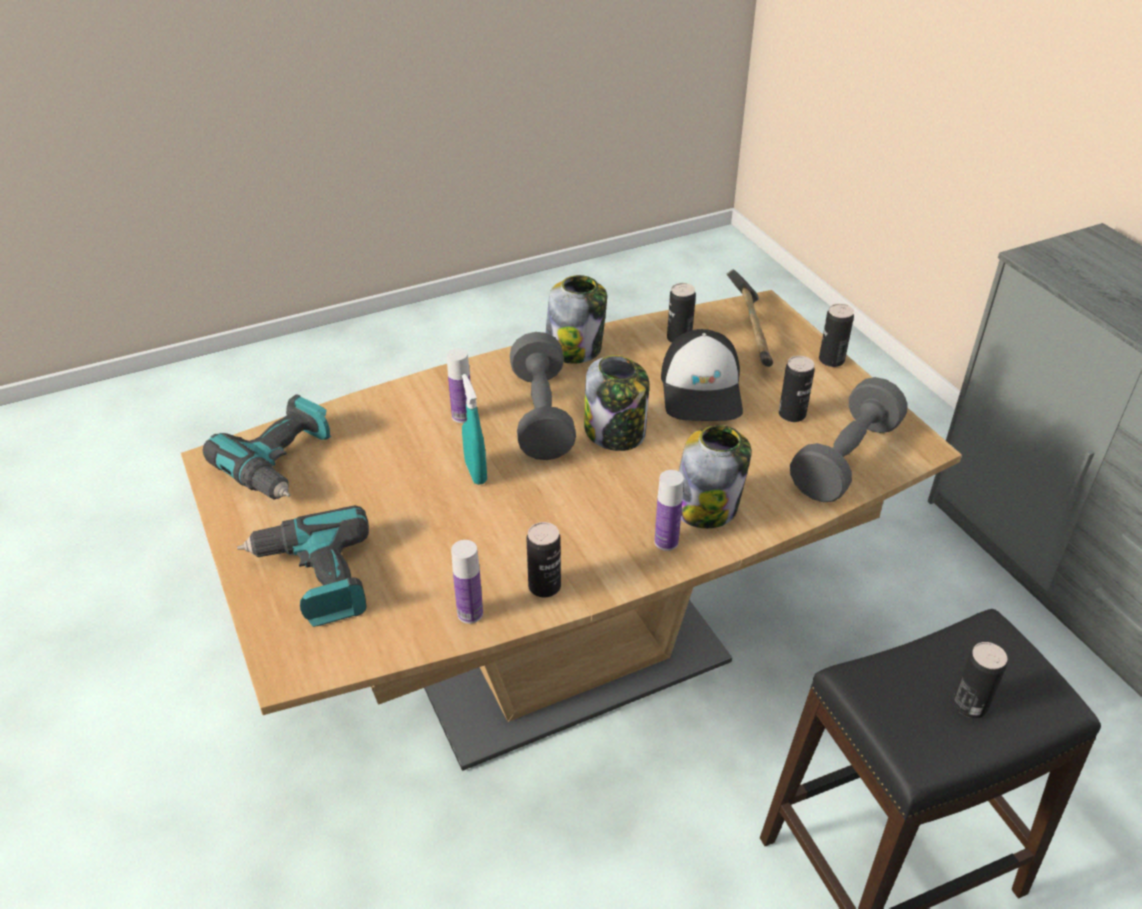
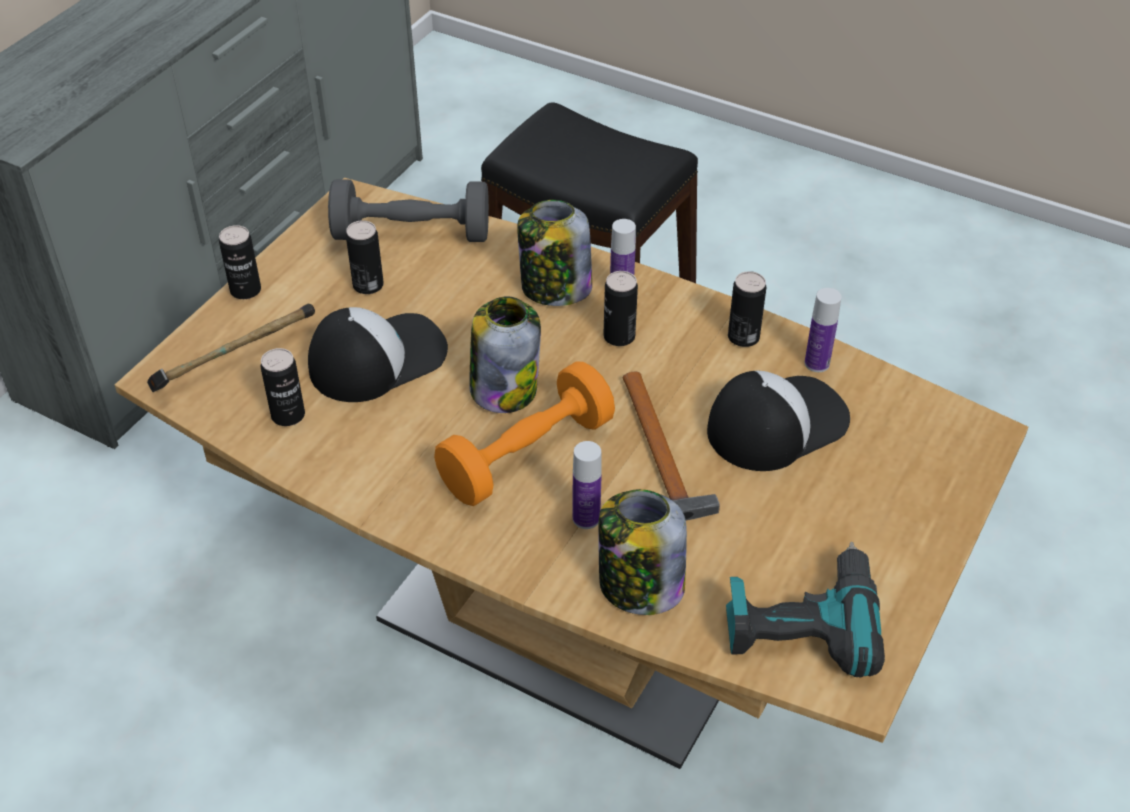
camera: 125 degrees left, 5 degrees up
(315, 579) = (895, 481): power drill -> none
(438, 548) = (776, 423): none -> cap
(476, 472) = (658, 456): turquoise spray bottle -> hammer
(541, 415) = (526, 455): grey dumbbell -> orange dumbbell
(574, 349) = (379, 492): jar -> jar (639, 585)
(969, 705) = (596, 147): can -> can (619, 336)

